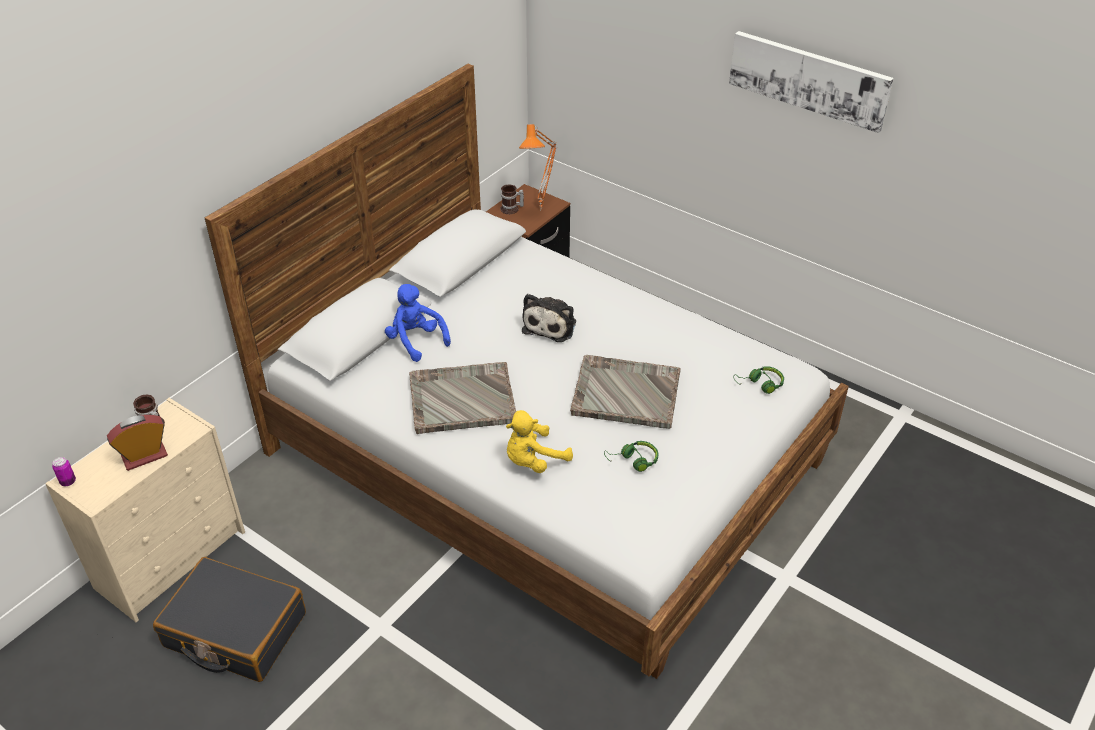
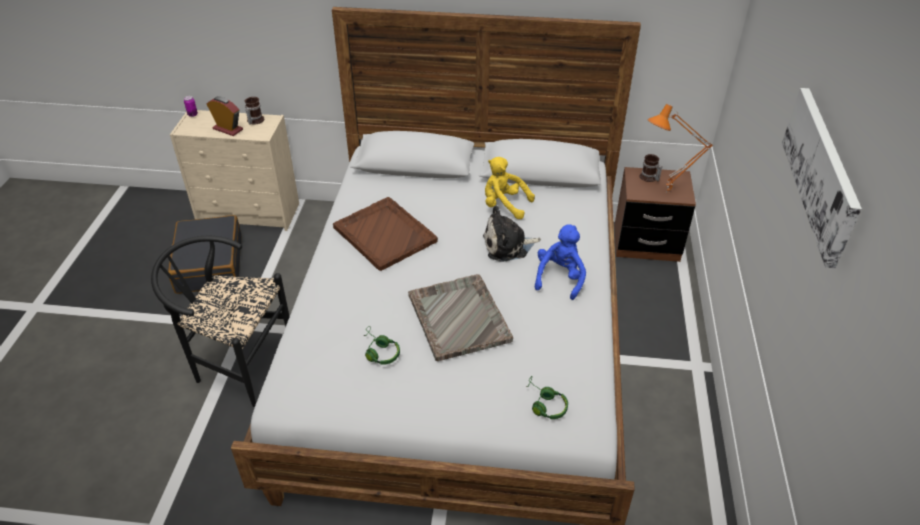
camera: 60 degrees right, 0 degrees up
(416, 341) = (430, 189): blue plush toy -> blue plush toy (560, 278)
(437, 651) = (237, 363): none -> black chair
(461, 399) = (384, 234): grey tray -> brown tray
(533, 461) = (345, 296): yellow plush toy -> yellow plush toy (504, 205)

